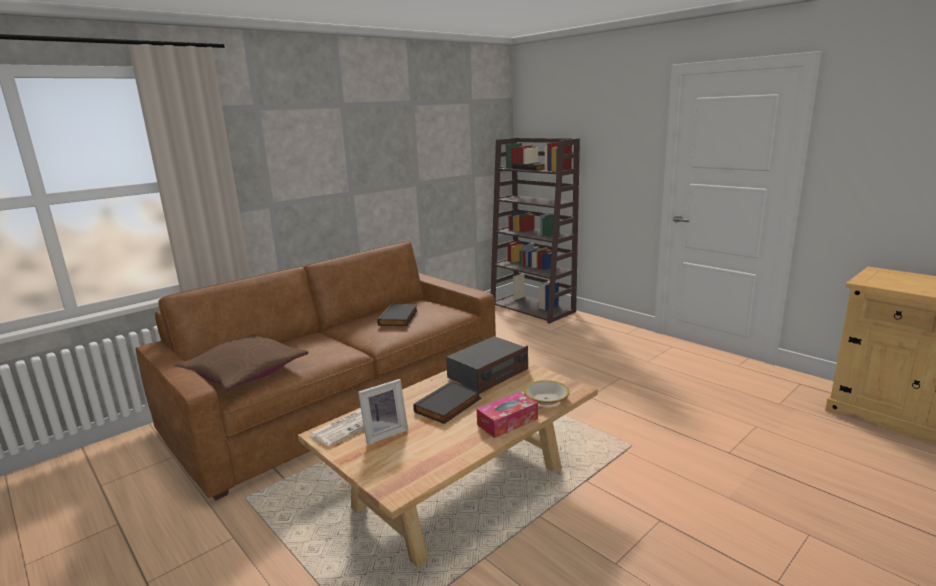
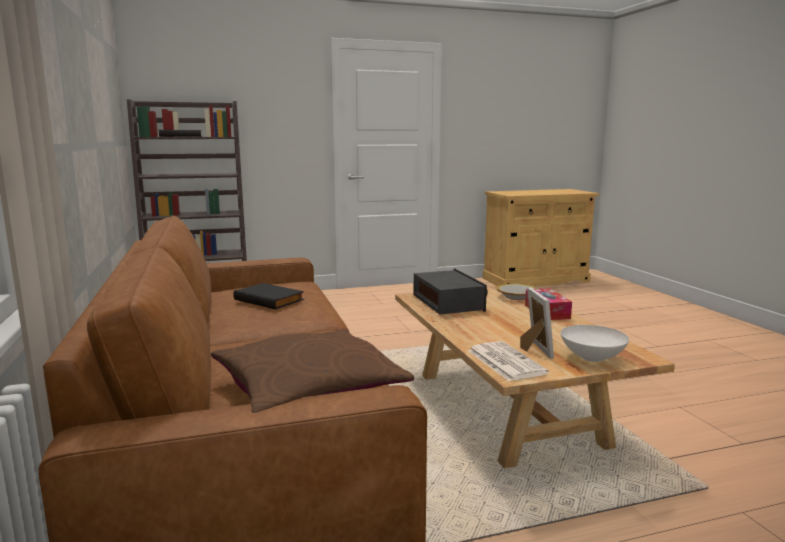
camera: 65 degrees left, 5 degrees down
(379, 464) = (593, 358): none -> white bowl
(449, 406) = (499, 323): black book -> none

